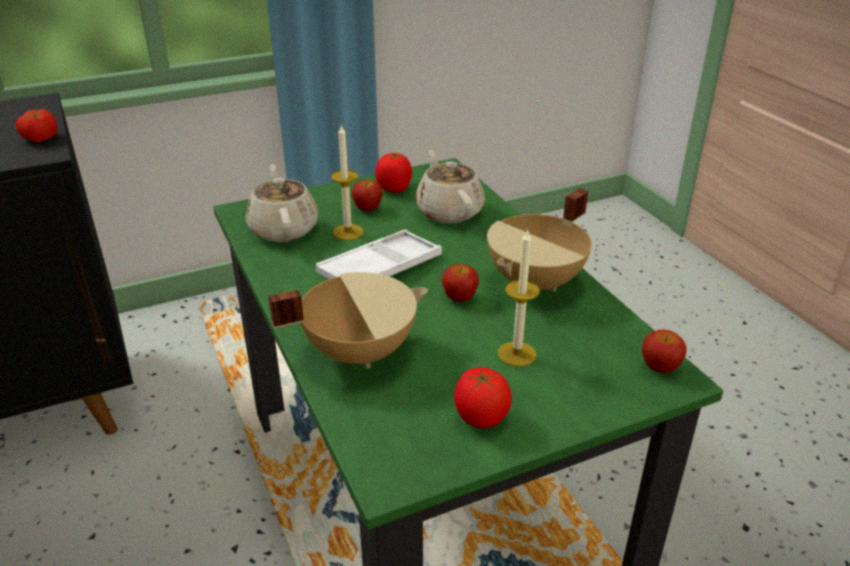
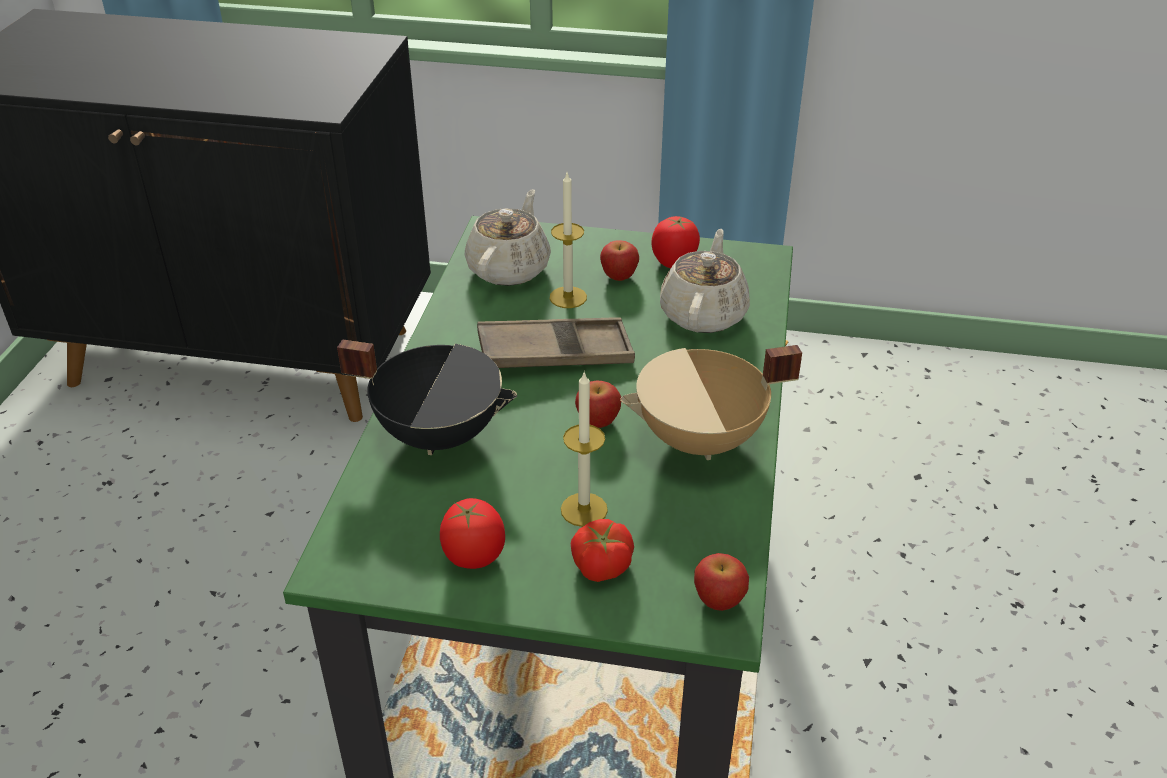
camera: 35 degrees right, 5 degrees up
(40, 138) = (337, 89): tomato -> tomato (600, 565)
(358, 351) = (439, 433): beige cooking pot -> black cooking pot
(380, 268) = (555, 353): white tray -> brown tray

